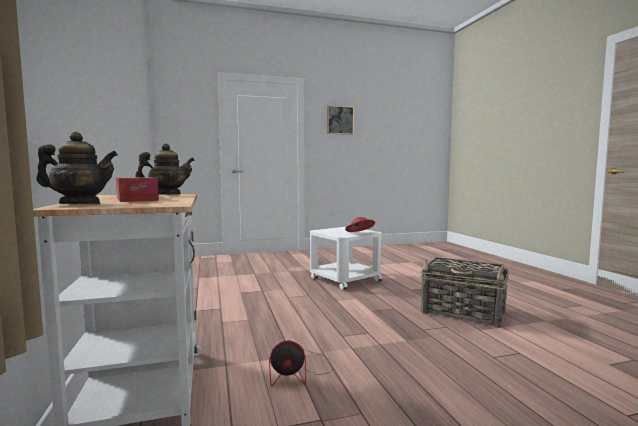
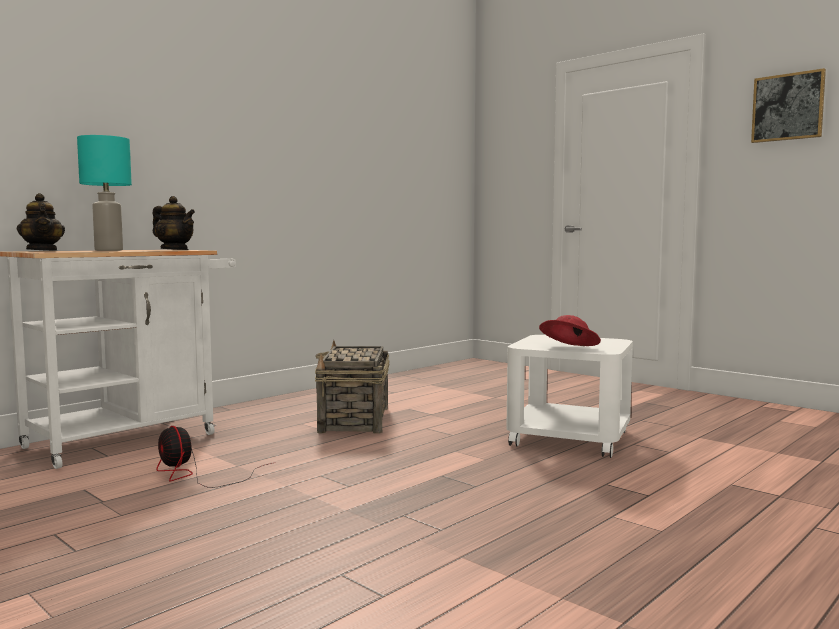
camera: 60 degrees right, 0 degrees up
(136, 199) = (109, 250): tissue box -> turquoise table lamp
(463, 313) = (537, 536): basket -> basket (354, 420)

